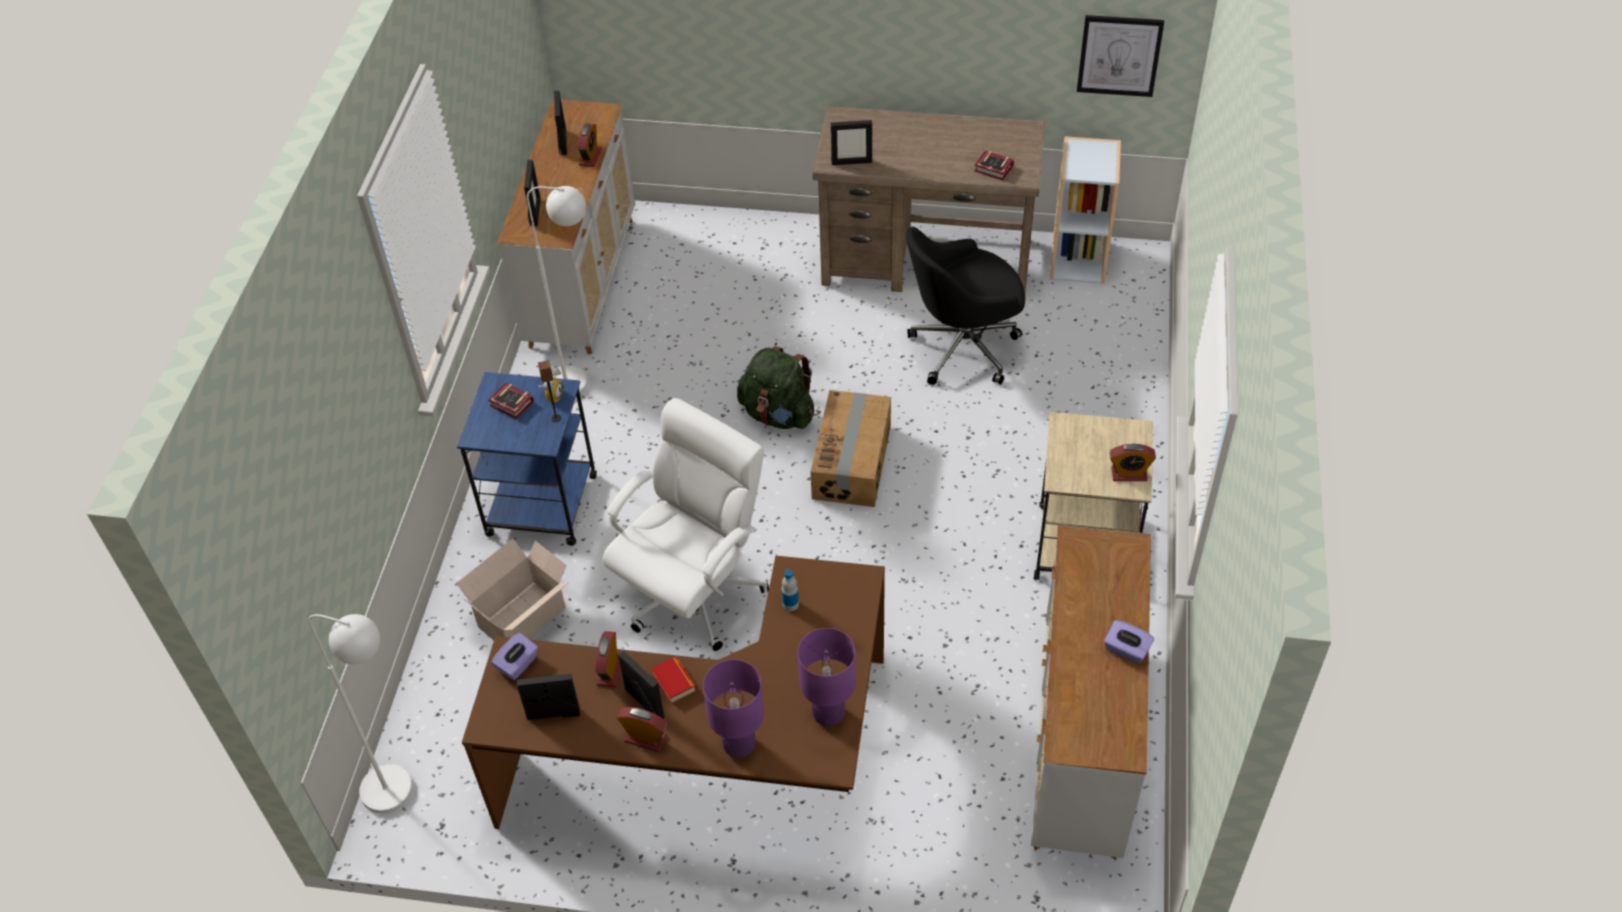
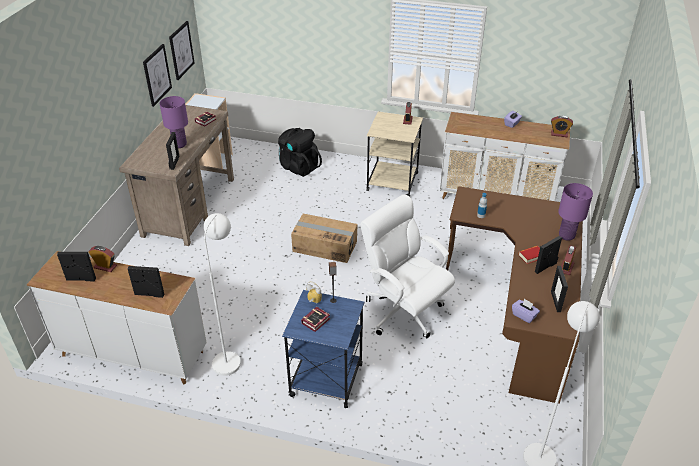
camera: 85 degrees left, 10 degrees down
(524, 616) = (413, 388): cardboard box -> none
(609, 671) = (525, 279): alarm clock -> alarm clock (559, 134)
(778, 414) = (283, 270): green backpack -> none
(829, 715) = (545, 208): purple table lamp -> purple table lamp (180, 145)
(962, 349) = (259, 202): black office chair -> none
(1014, 50) = (157, 75): none -> picture
(1094, 387) = (298, 167): none -> black backpack

